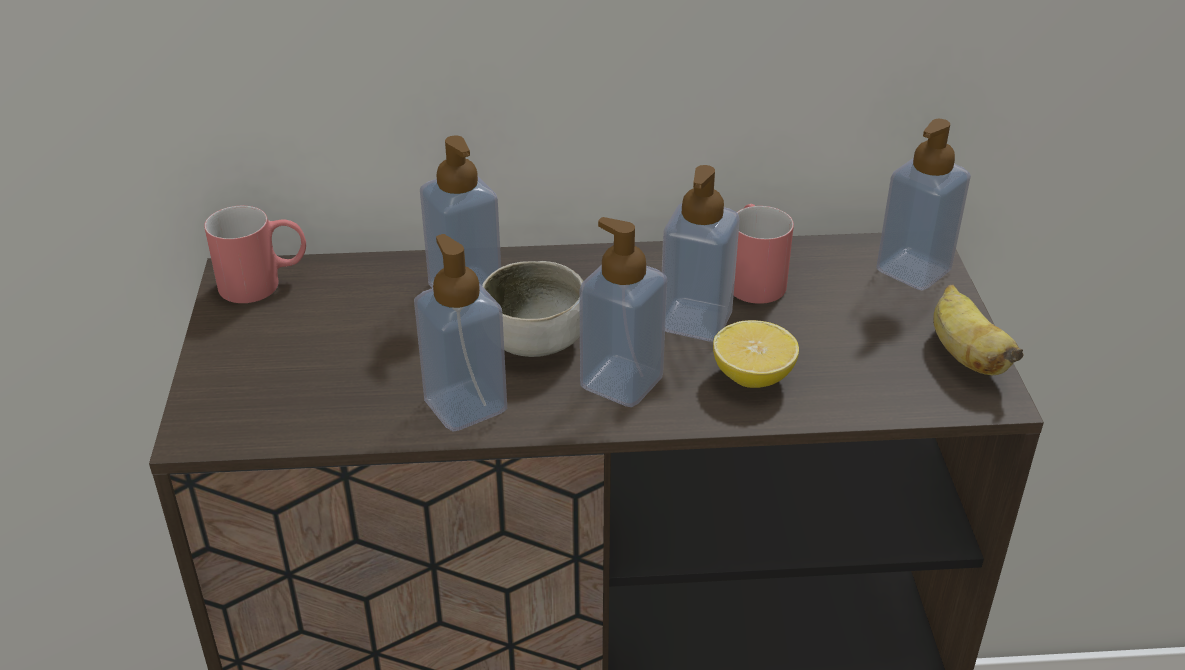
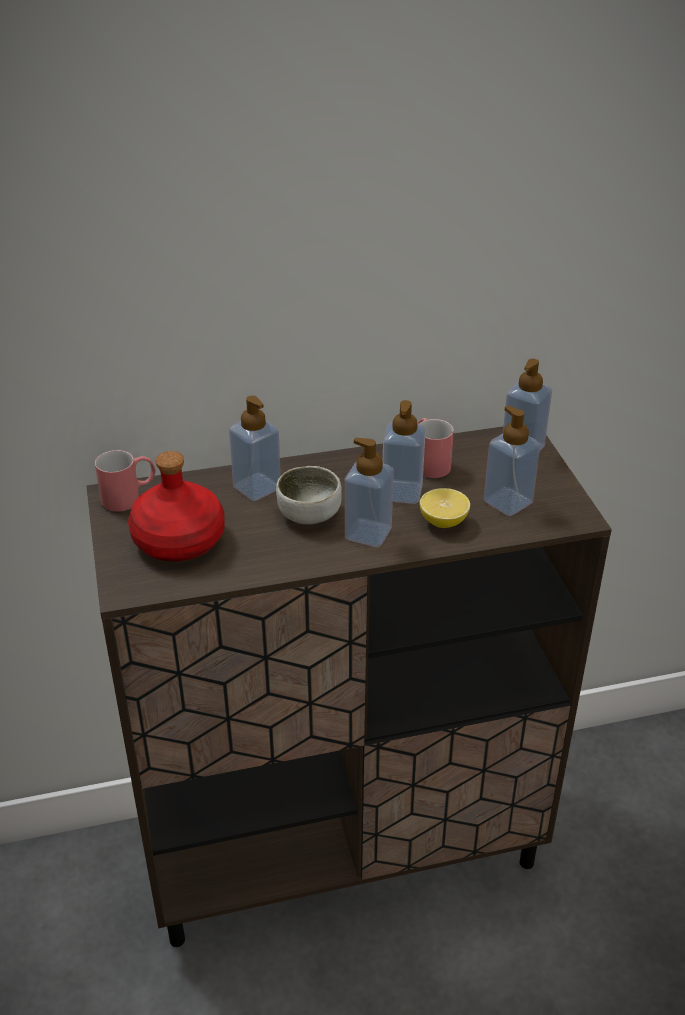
camera: 10 degrees left, 0 degrees up
(315, 360) = (179, 541): none -> red bottle
(465, 405) = (279, 557): soap dispenser -> soap dispenser (508, 502)
(965, 355) = (561, 495): banana -> none

